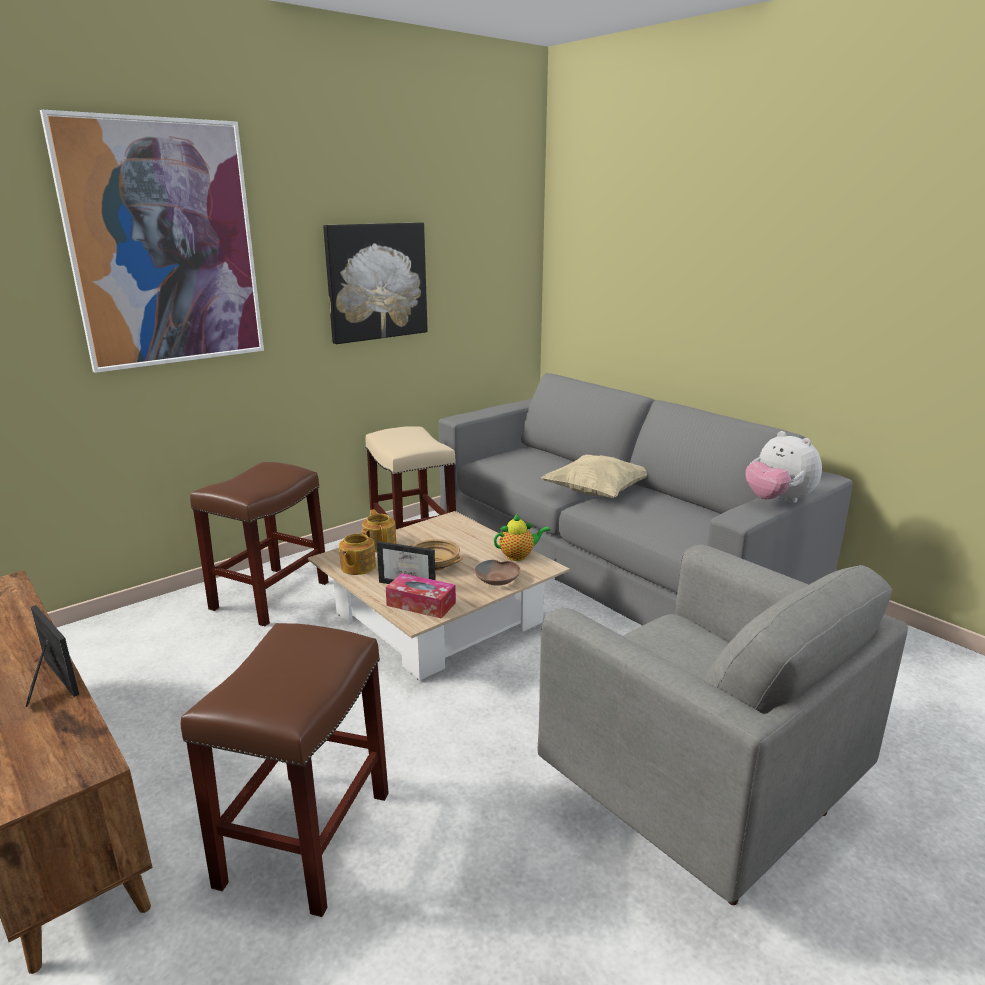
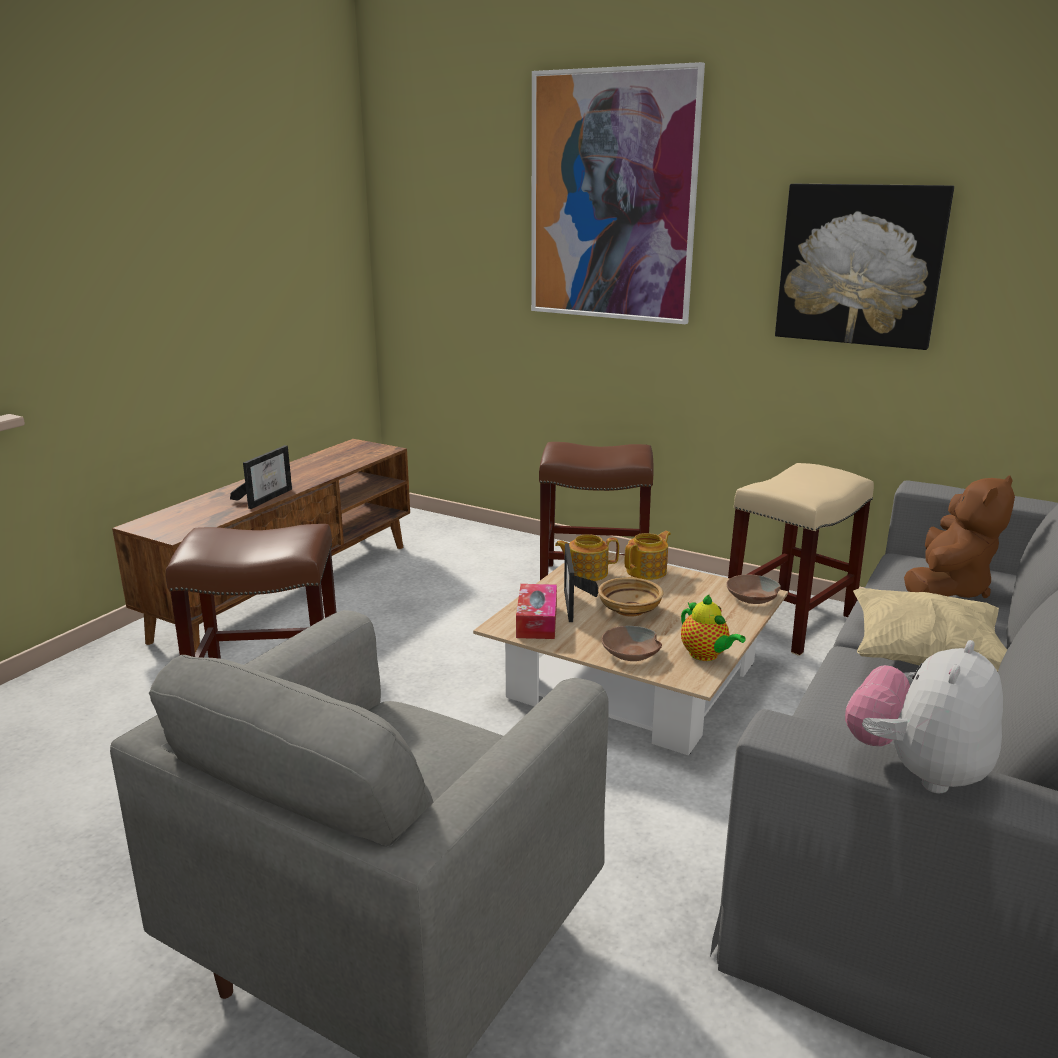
camera: 70 degrees right, 0 degrees up
(454, 522) = (752, 597): none -> brown bowl
(530, 464) = (947, 589): none -> brown plush toy

